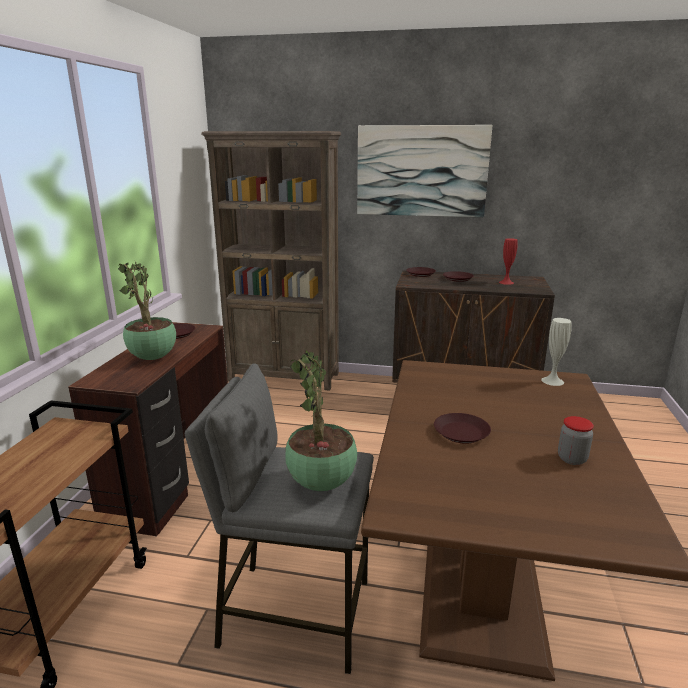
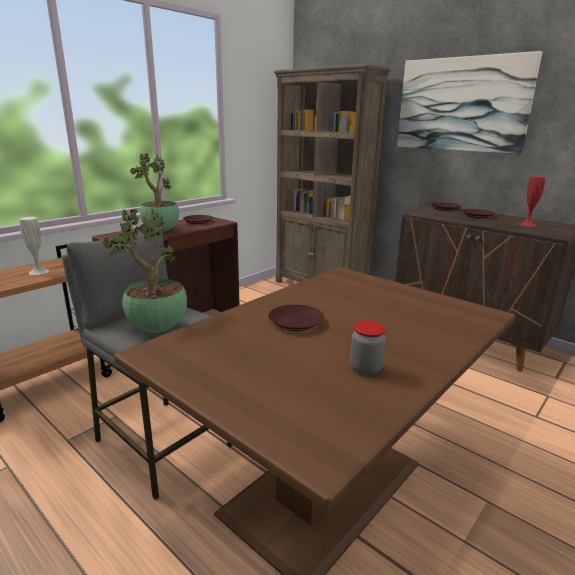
camera: 30 degrees right, 0 degrees up
(552, 381) = (460, 310): white vase -> white vase (38, 272)

